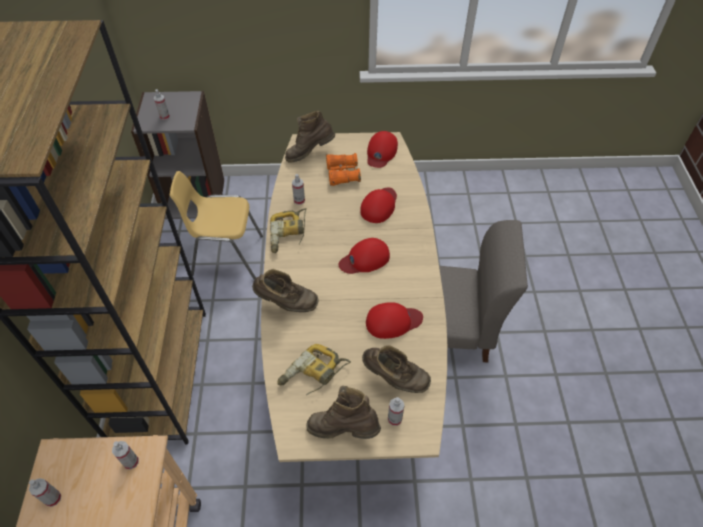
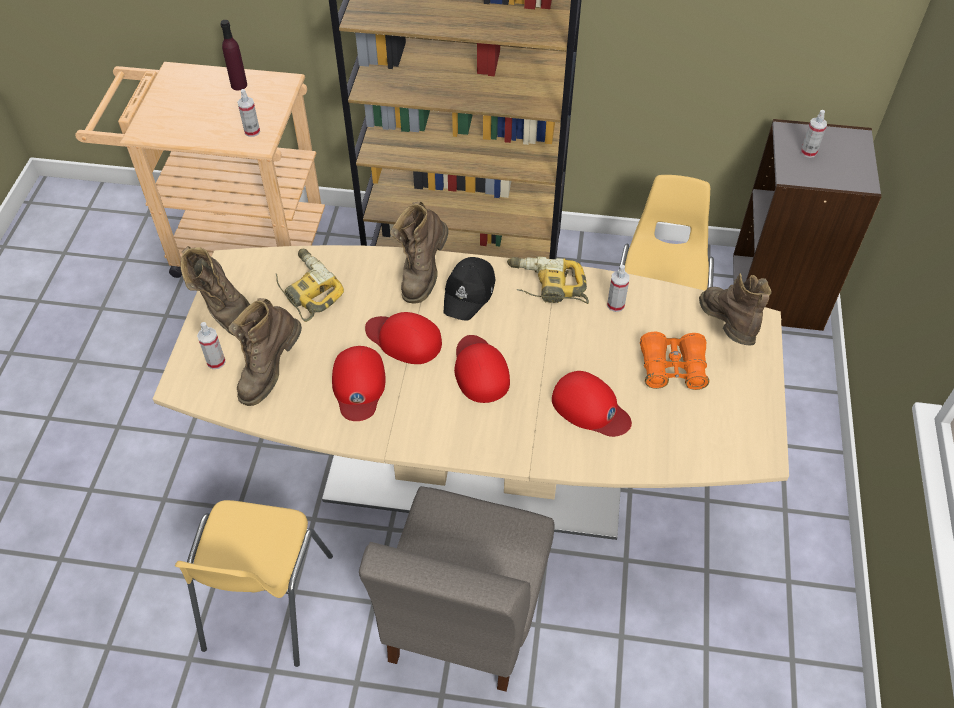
camera: 100 degrees right, 0 degrees up
(53, 498) = (239, 85): spray bottle -> purple bottle
(301, 274) = (469, 293): none -> black cap
(343, 429) = (224, 310): brown boot -> brown boot turned 120 degrees clockwise
(381, 152) = (727, 433): red cap -> red cap (404, 339)
(475, 440) = (266, 603): none -> yellow chair

